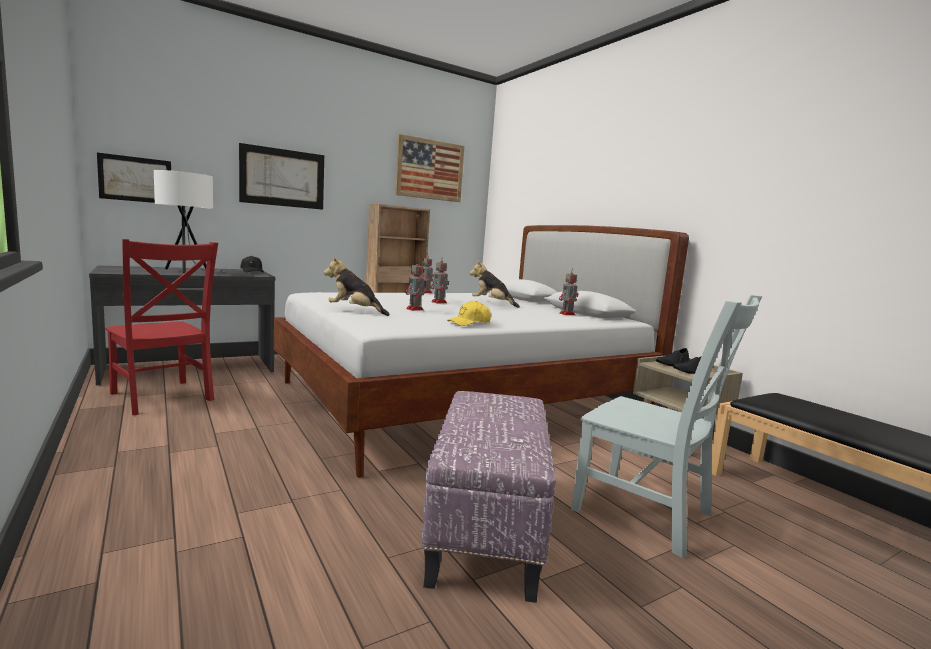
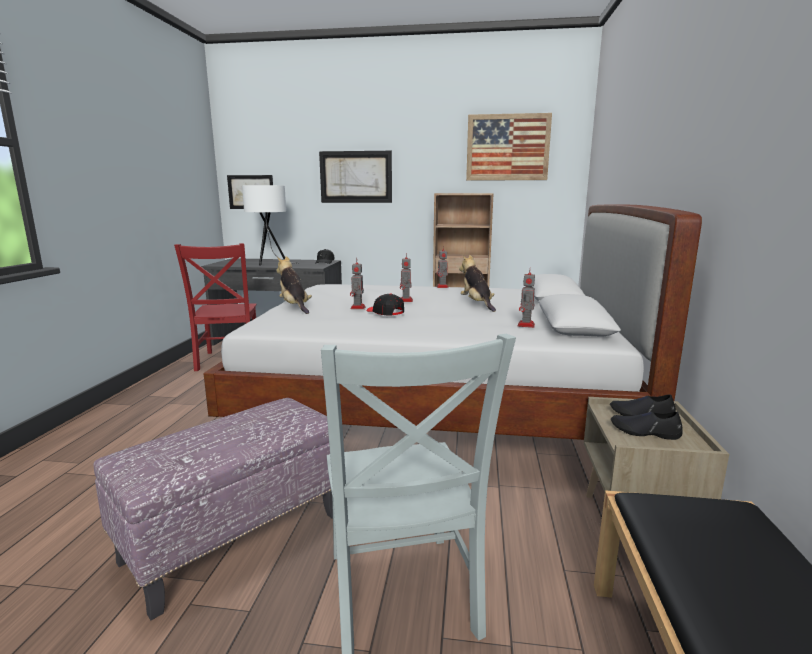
camera: 40 degrees right, 5 degrees up
(451, 311) = (385, 312): none -> black cap
(469, 323) = (356, 328): yellow cap -> none

